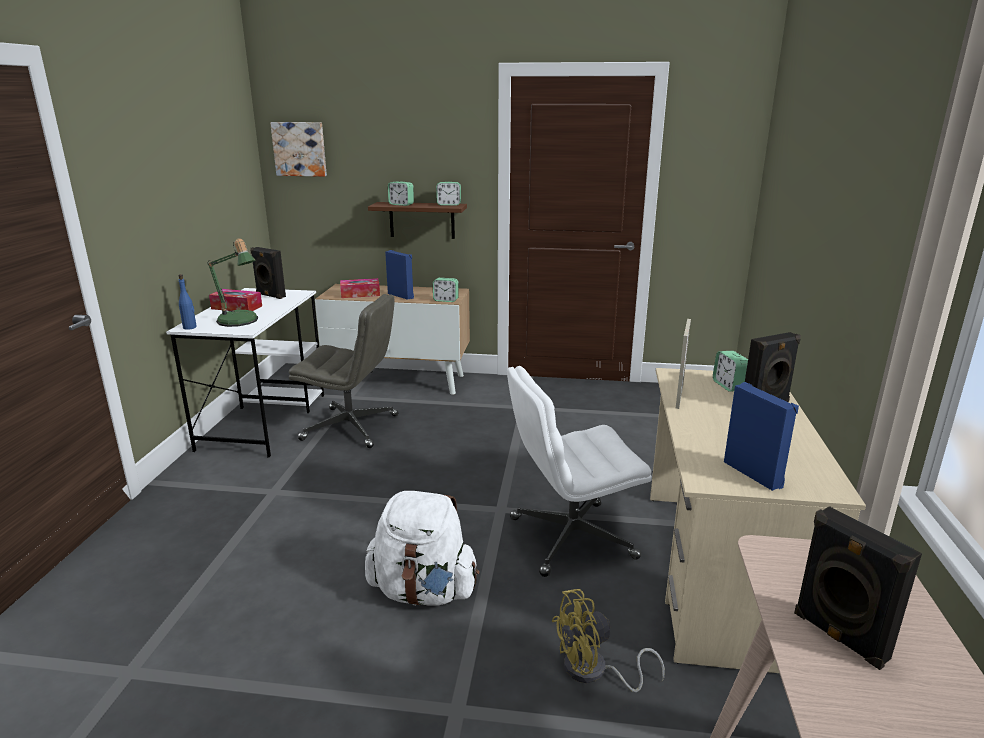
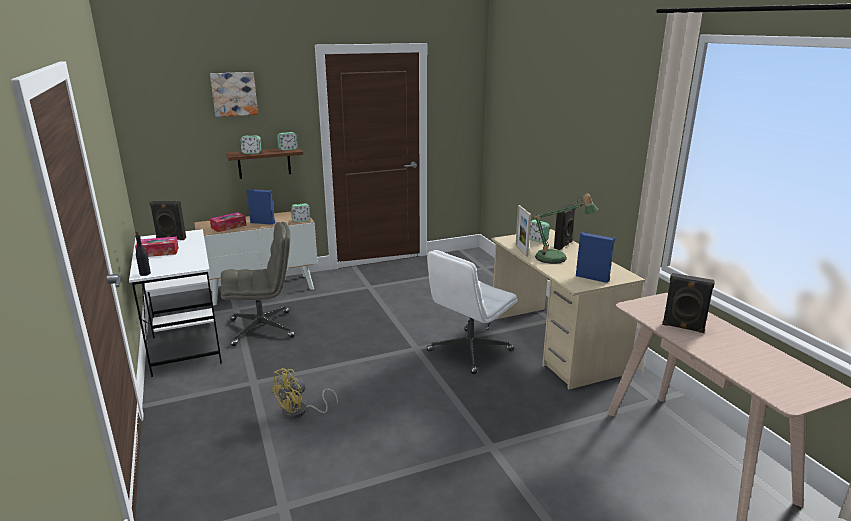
camera: 30 degrees left, 0 degrees up
(190, 327) = (145, 273): blue bottle -> black bottle
(240, 322) = (182, 262): table lamp -> table lamp (556, 258)
(300, 149) = (154, 115): picture -> picture (234, 94)
(423, 591) = (417, 403): white backpack -> none
(594, 672) = (538, 406): yellow fan -> yellow fan (300, 412)

